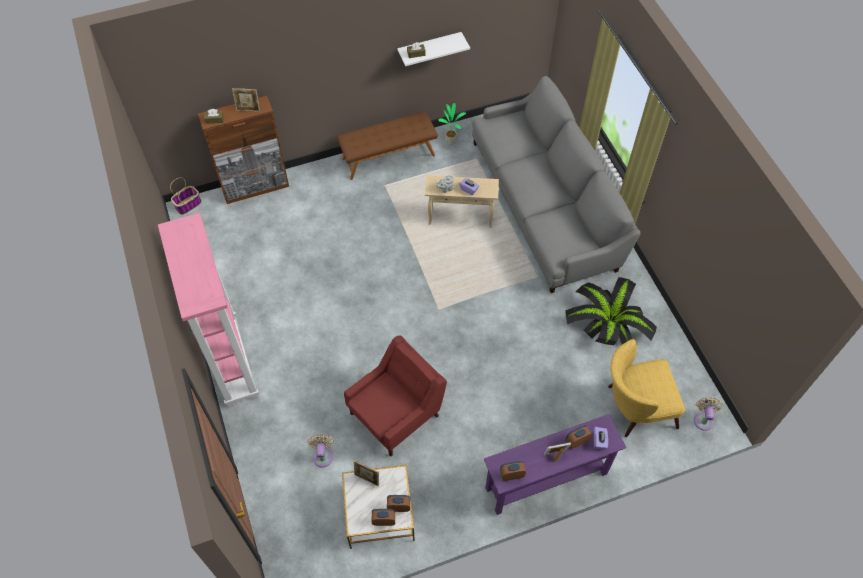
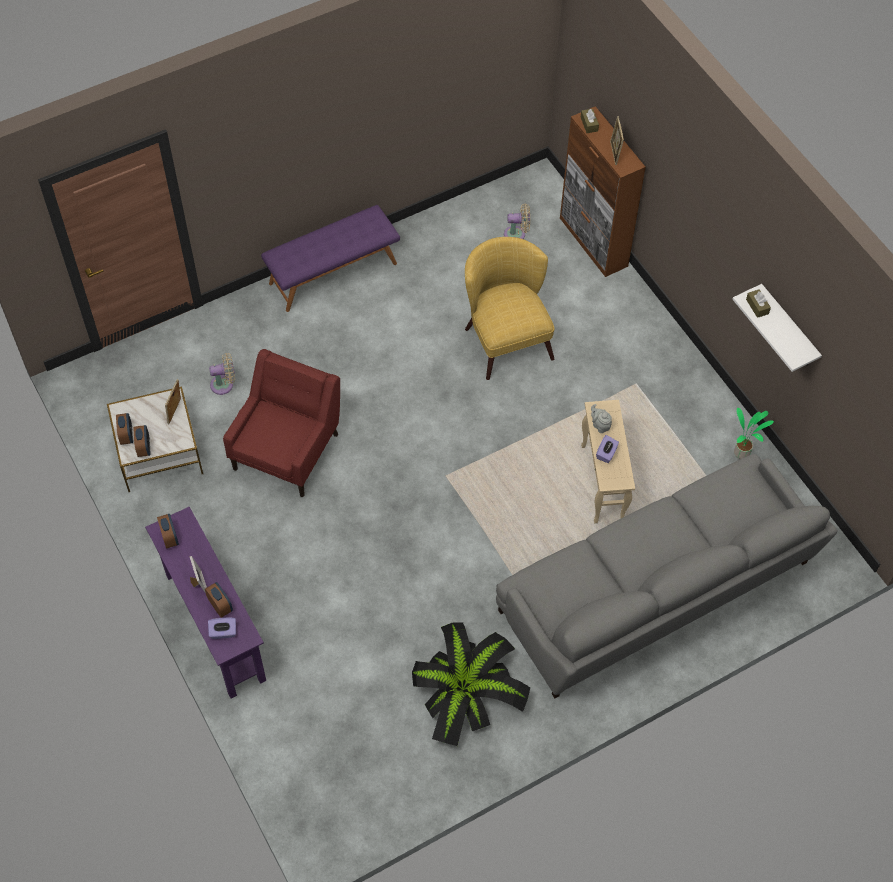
camera: 80 degrees right, 0 degrees up
(188, 204) = (548, 180): basket -> none
(231, 362) = (333, 273): pink bookcase -> purple bench
(388, 156) = (689, 380): brown bench -> none
(396, 413) = (287, 450): red armchair -> red armchair turned 105 degrees counterclockwise
(634, 407) = (332, 729): yellow armchair -> yellow armchair (505, 336)
(703, 419) = (325, 823): beige fan -> beige fan (517, 234)

